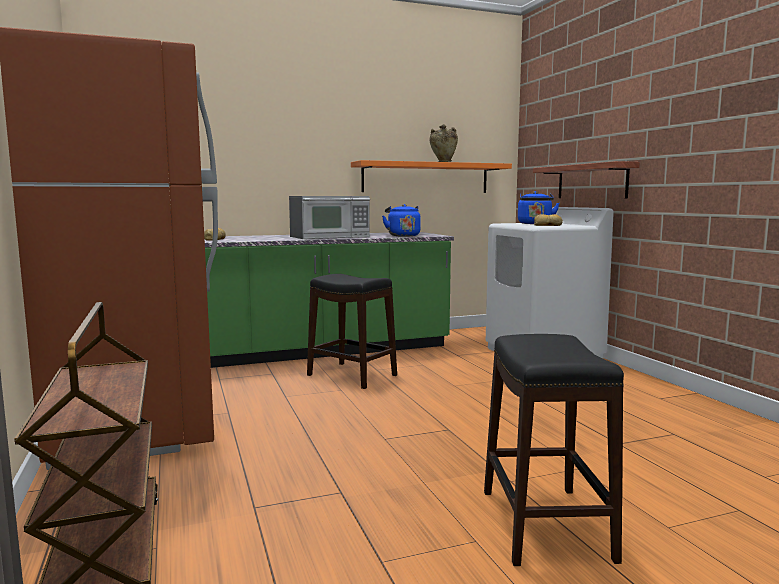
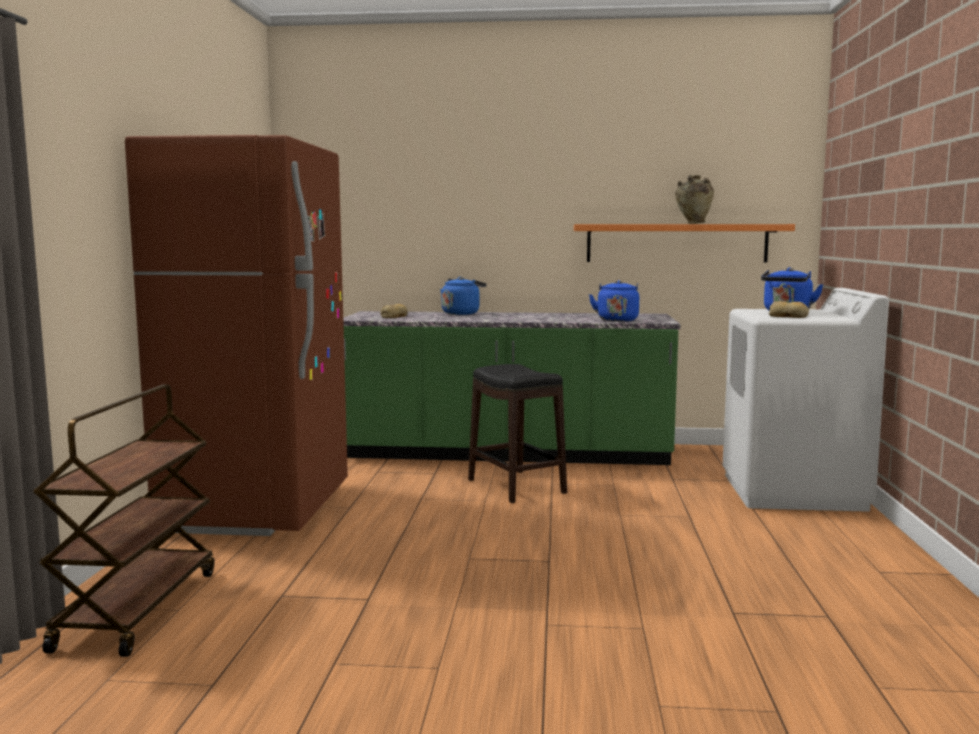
camera: 25 degrees right, 0 degrees up
(266, 236) = (462, 313): none -> blue kettle
(330, 237) = (526, 318): microwave -> none
(544, 524) = (525, 670): black stool -> none
(591, 181) = (877, 255): shelf -> none

